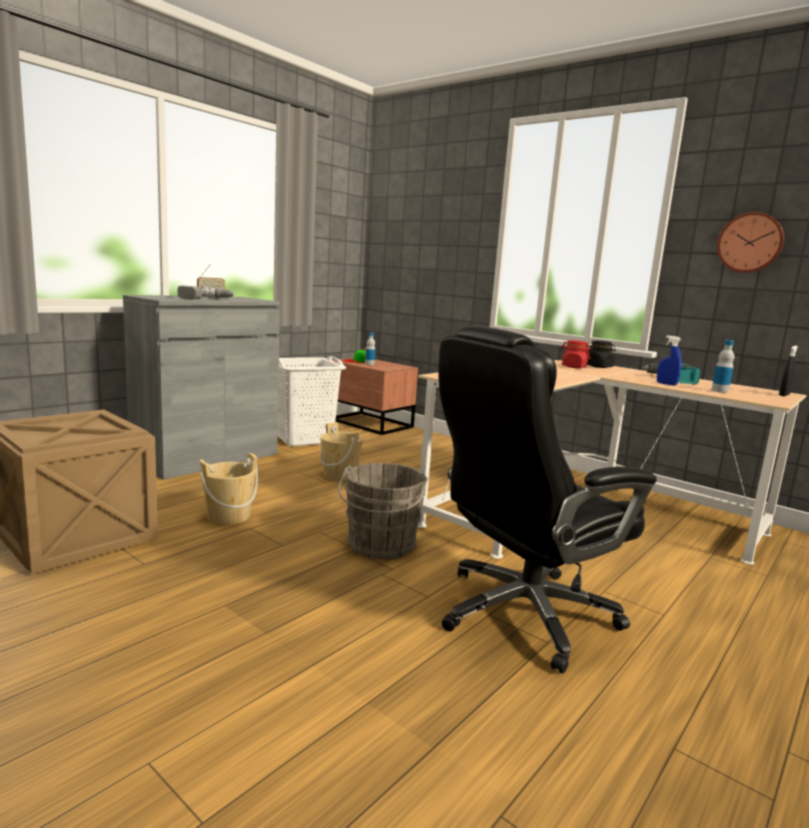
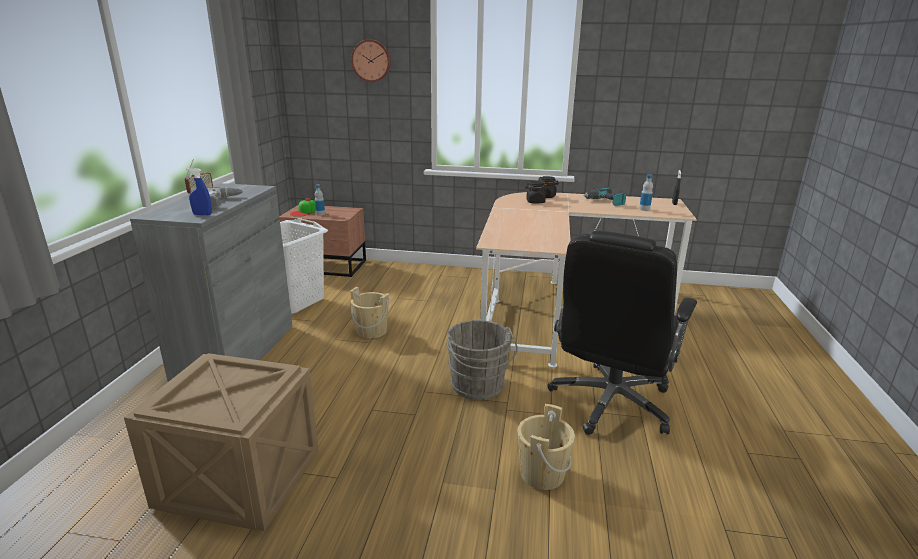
camera: 30 degrees left, 10 degrees up
(228, 516) = (340, 405): beige bucket -> beige bucket (542, 474)
(574, 367) = (535, 202): red jar -> black jar
(666, 384) = (611, 209): blue spray bottle -> blue spray bottle (202, 214)
(750, 243) = (635, 94): wall clock -> wall clock (371, 61)

